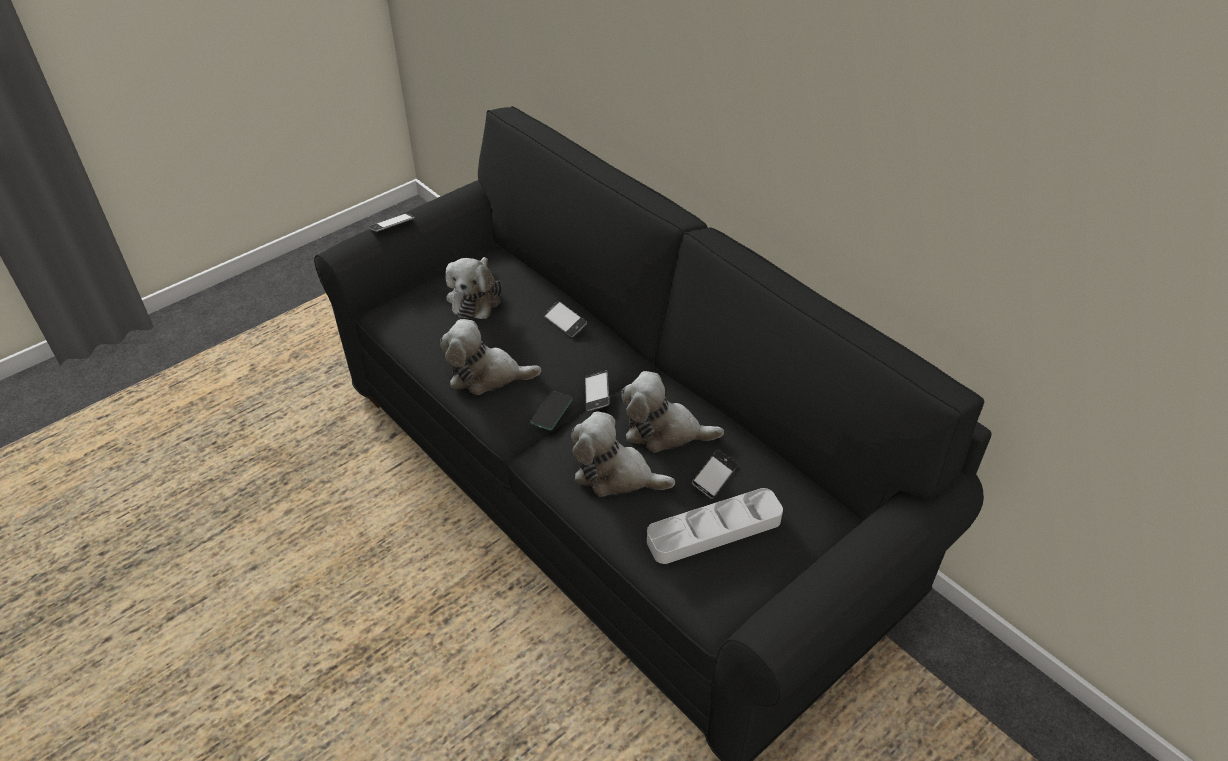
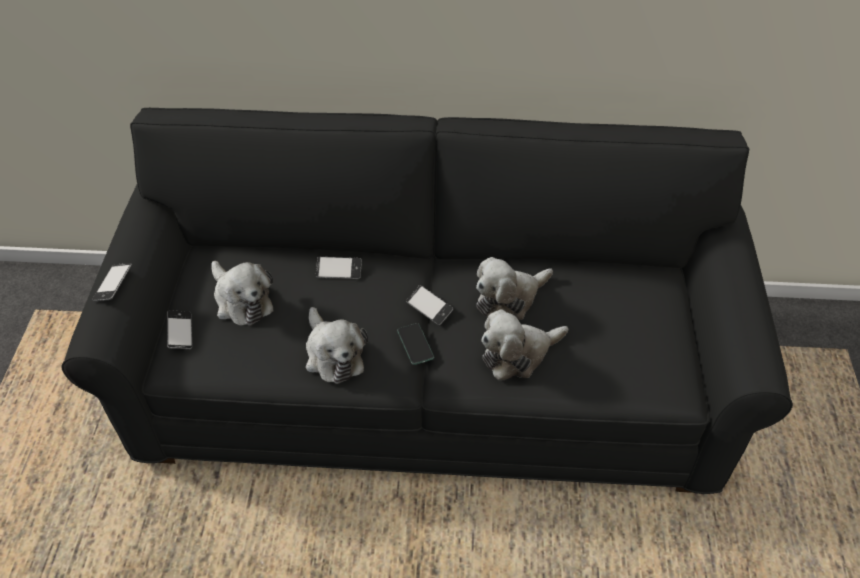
camera: 45 degrees left, 5 degrees up
(486, 375) = (333, 354): plush toy -> plush toy turned 75 degrees counterclockwise
(714, 477) = (578, 306): phone -> phone (180, 332)
(714, 530) = (622, 341): grey tray -> none

